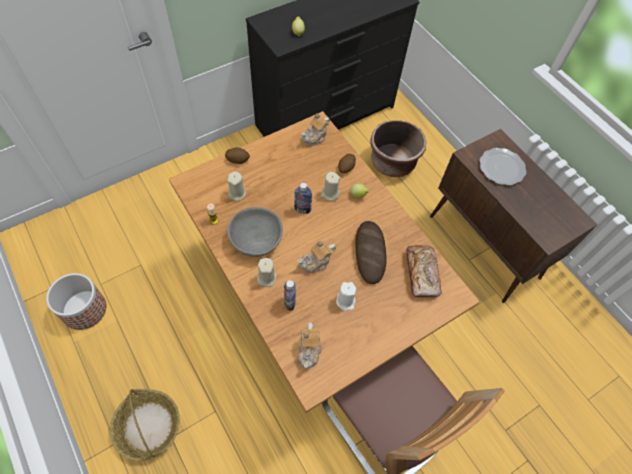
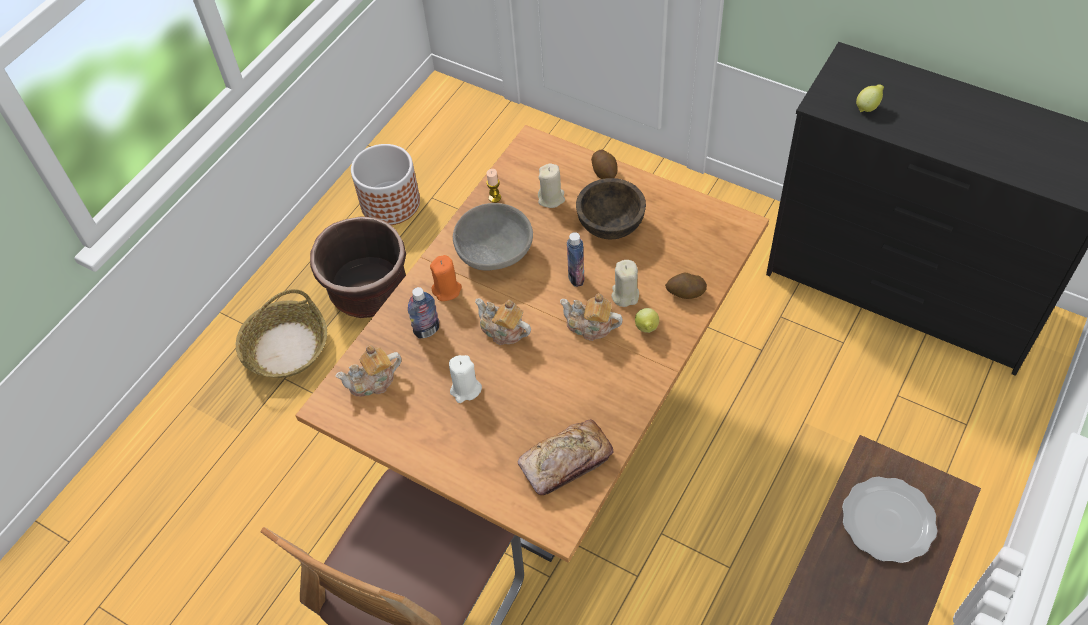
camera: 70 degrees right, 5 degrees down
(266, 278) = (447, 290): beige candle -> orange candle
(277, 175) = (611, 224): none -> brown bowl
(315, 137) = (711, 233): teapot -> teapot (590, 326)
(369, 253) = (558, 384): bread -> none
(392, 162) = (892, 429): brown planter -> brown planter (368, 290)

